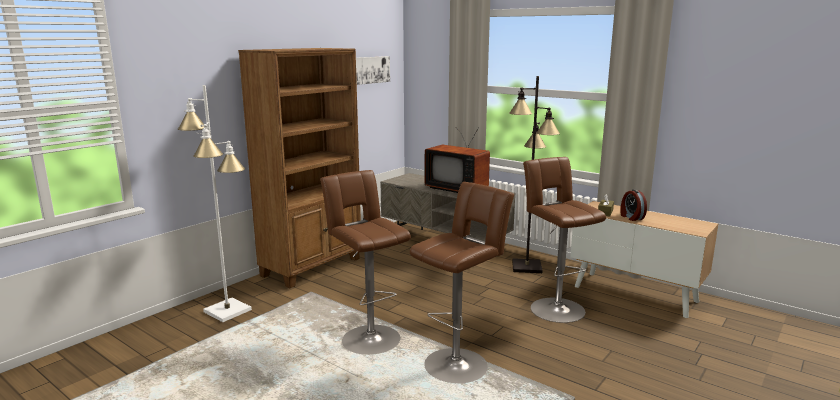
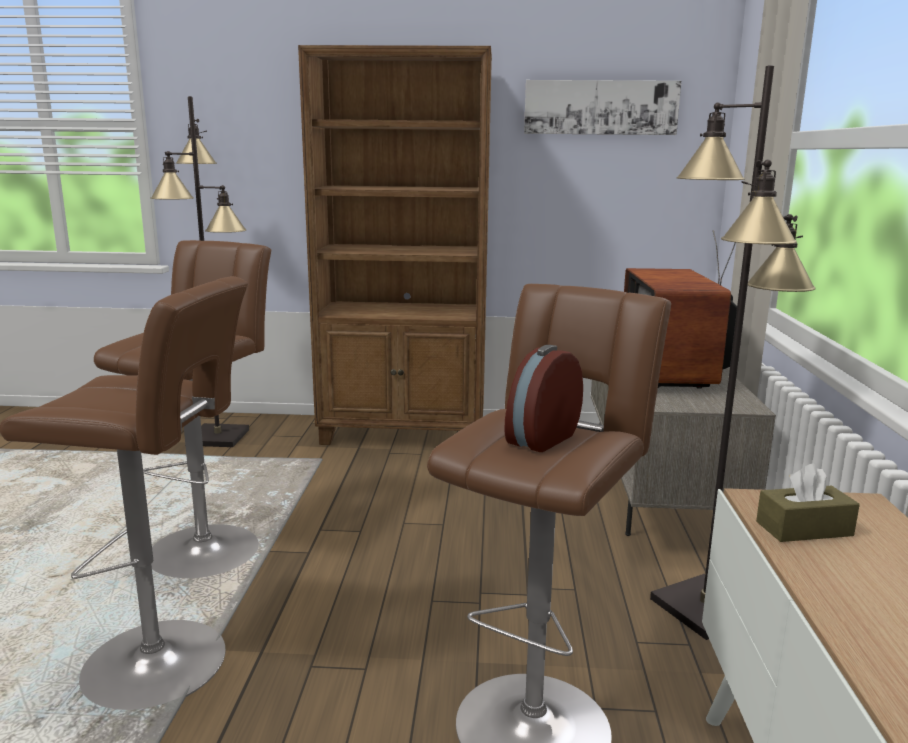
camera: 55 degrees right, 0 degrees up
(227, 310) = (219, 437): white floor lamp -> black floor lamp
(631, 217) = (844, 579): alarm clock -> alarm clock (540, 438)

